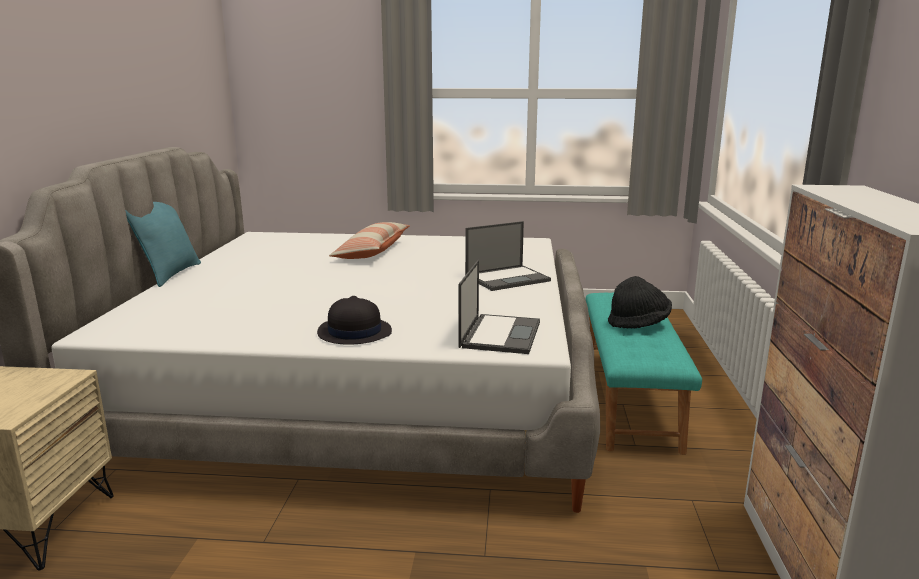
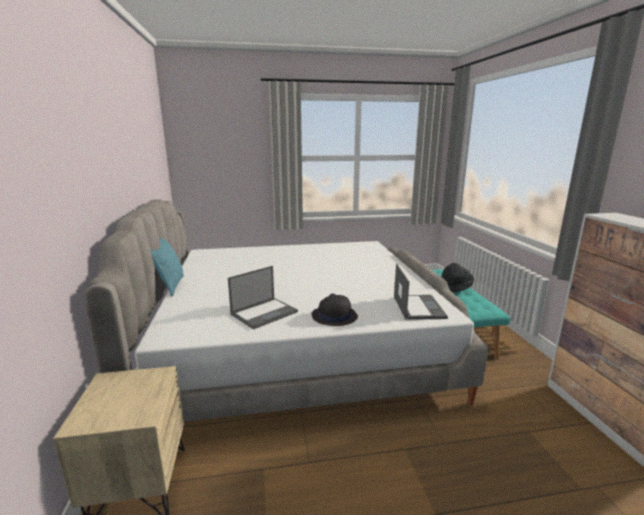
camera: 15 degrees left, 0 degrees up
(372, 252) = (286, 258): pillow -> none
(508, 278) = (383, 269): laptop -> laptop (264, 313)

